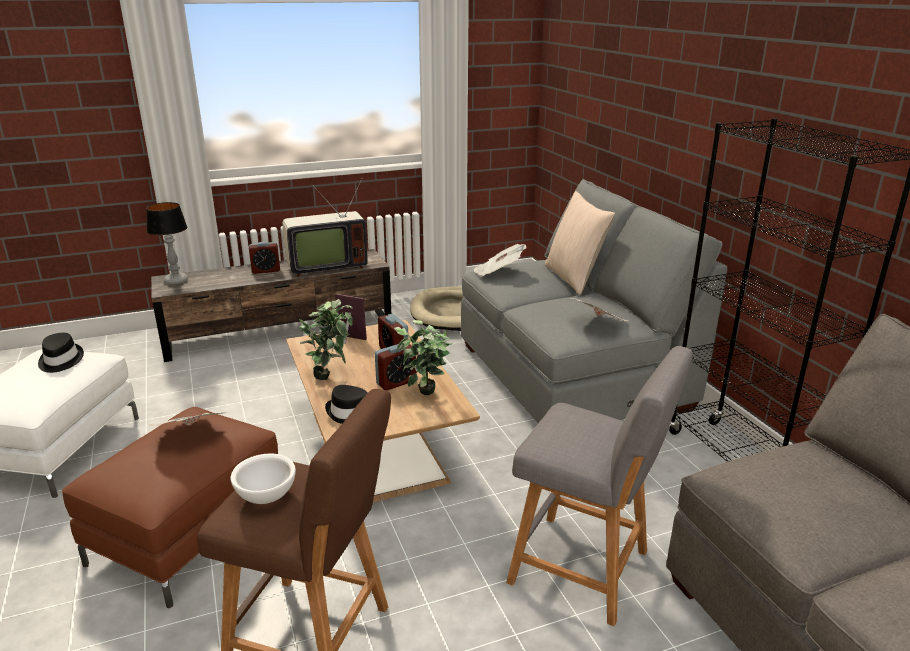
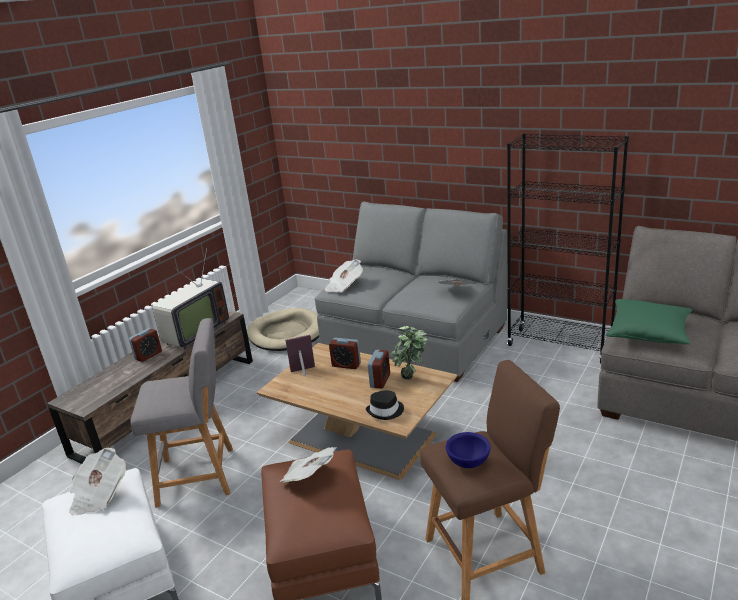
camera: 35 degrees left, 0 degrees up
(60, 361) = (99, 495): black hat -> newspaper
(176, 281) = (81, 396): table lamp -> none
(265, 496) = (467, 462): white bowl -> blue bowl
(331, 375) = (331, 397): potted plant -> none
(574, 278) = (396, 271): beige pillow -> none
(586, 570) = (561, 434): grey stool -> grey stool (201, 475)
(776, 487) = (648, 333): none -> green pillow

